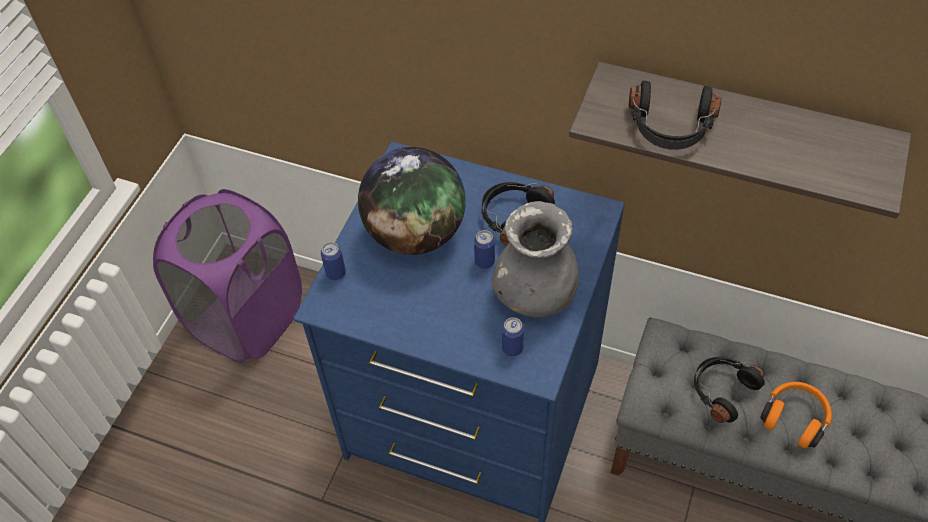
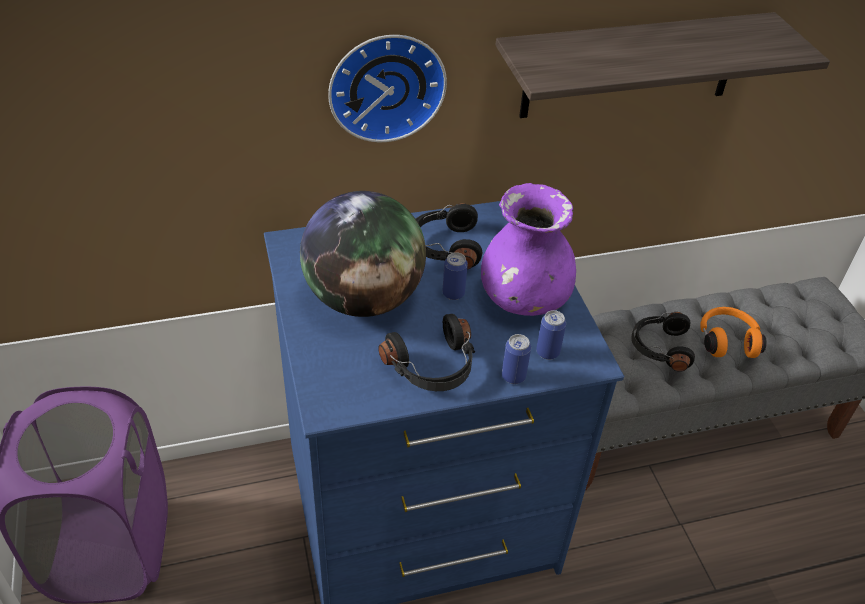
camera: 40 degrees left, 10 degrees down
(336, 273) = (314, 370): can -> can (513, 376)
(497, 66) = (385, 85): none -> wall clock
(535, 294) = (523, 299): grey vase -> purple vase
(670, 128) = (610, 63): black headphones -> black headphones (433, 368)

